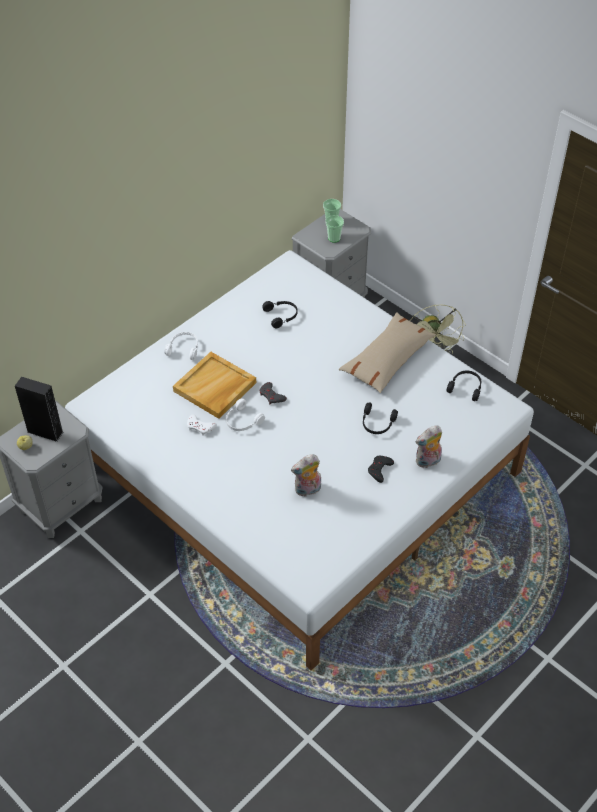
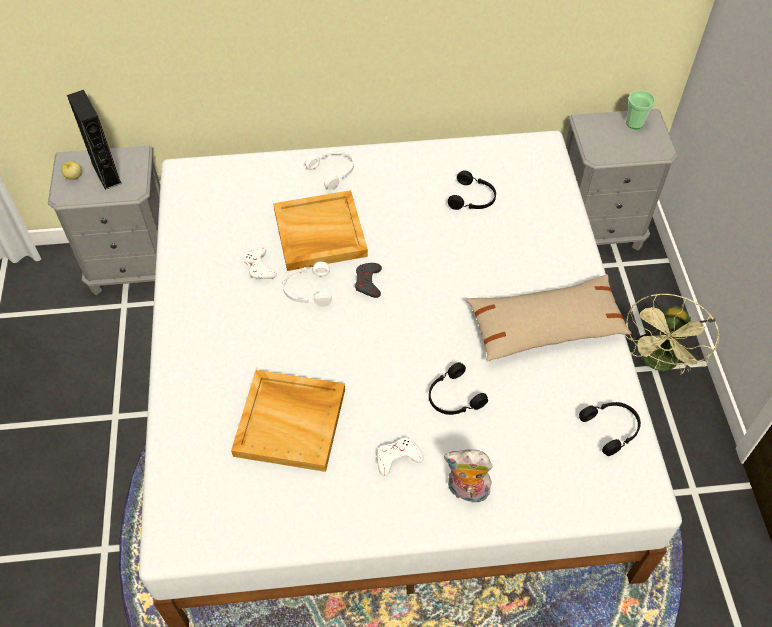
camera: 40 degrees right, 5 degrees up
(307, 490) = (291, 421): plush toy -> beige tray
(334, 238) = (618, 143): cup -> none
(379, 470) = (397, 458): black game controller -> white game controller

